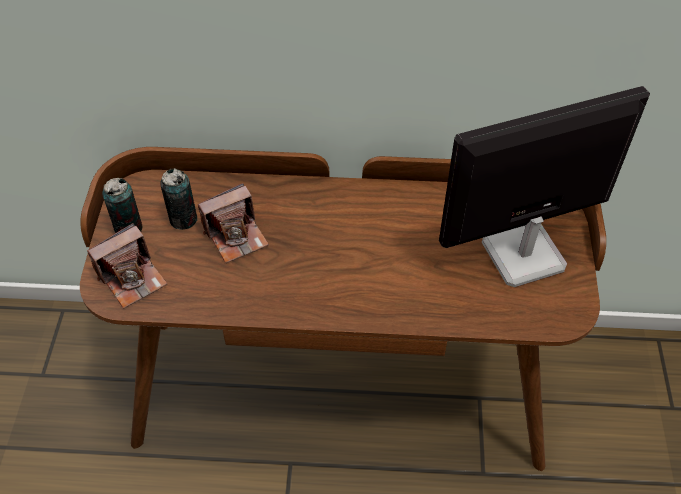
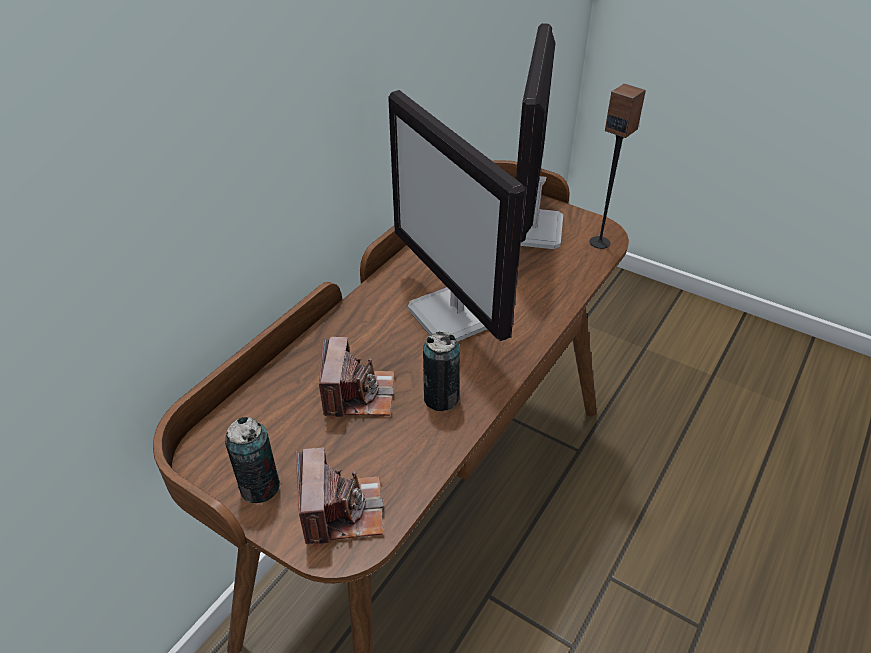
camera: 60 degrees left, 10 degrees down
(183, 219) = (293, 430): can -> can (441, 398)
(360, 253) = (455, 316): none -> monitor
(549, 316) = (600, 242): none -> speaker

